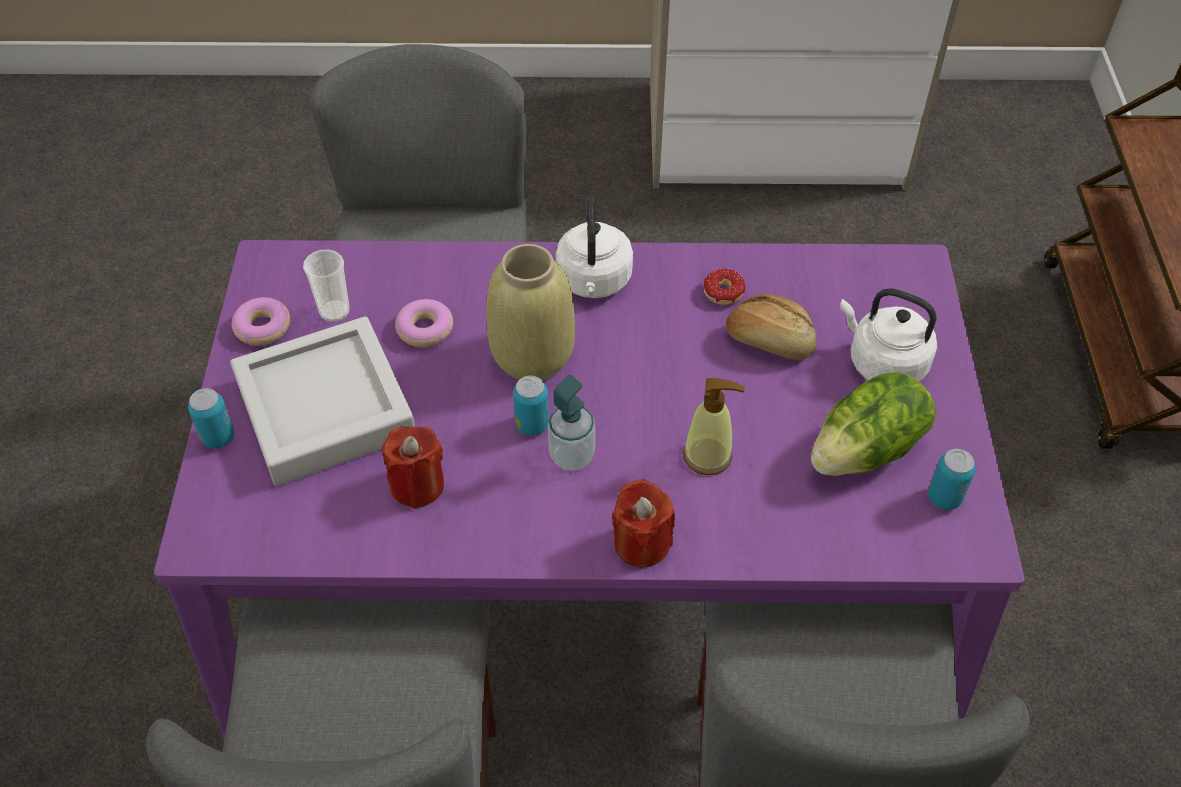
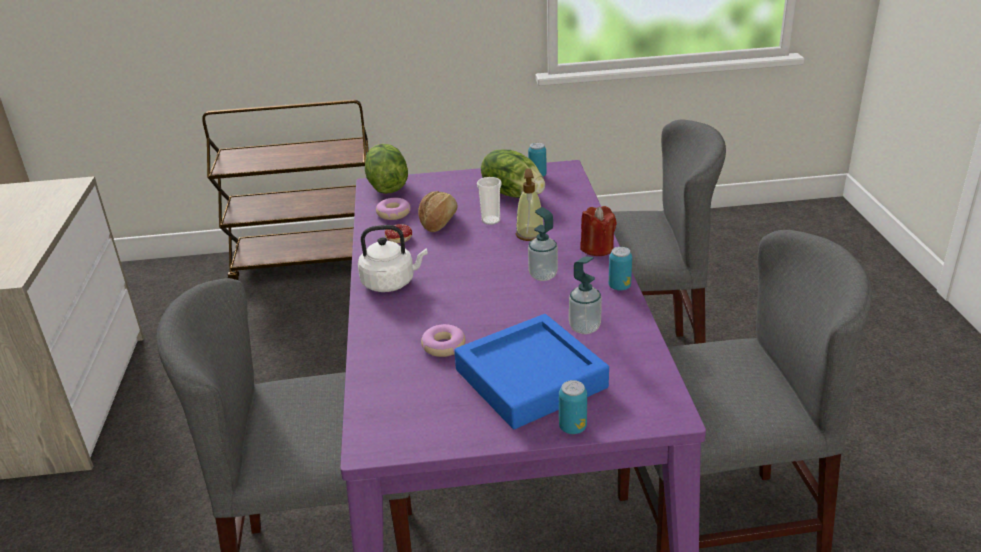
camera: 95 degrees left, 20 degrees down
(262, 327) = (451, 430): donut -> donut (393, 214)
(325, 409) = (530, 379): grey tray -> blue tray
(334, 311) = (429, 393): cup -> cup (491, 220)
(417, 485) = (584, 327): red candle -> soap dispenser
(532, 425) = (522, 292): can -> can (619, 286)
(533, 355) = (462, 298): beige vase -> none
(883, 363) = (450, 191): white kettle -> none
(911, 280) = (386, 186): none -> lettuce

